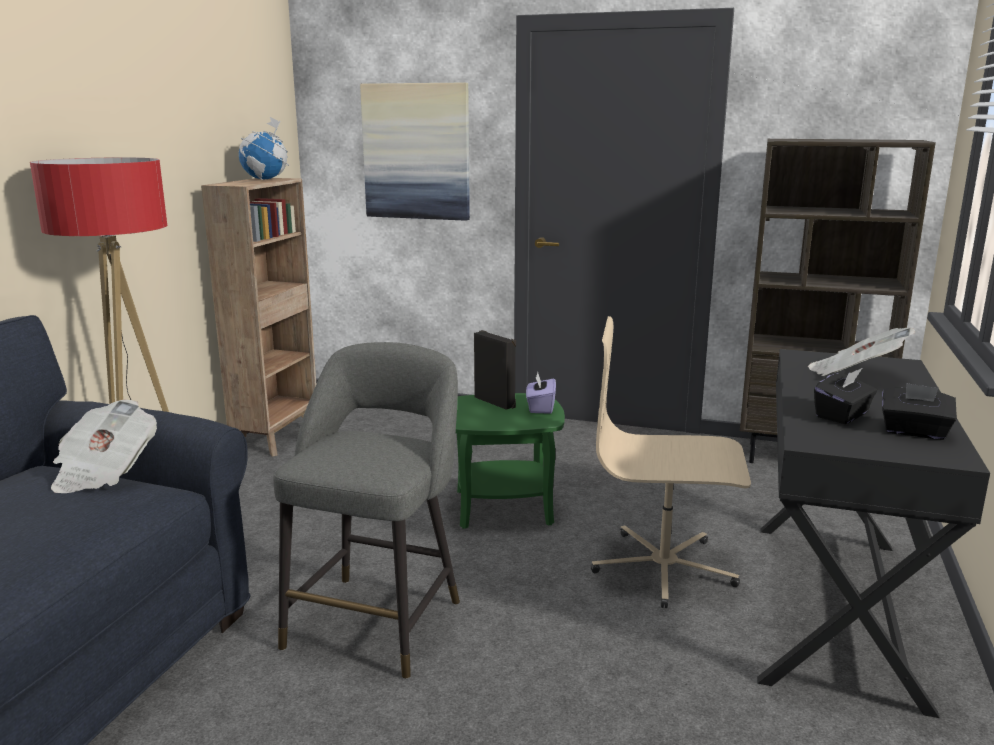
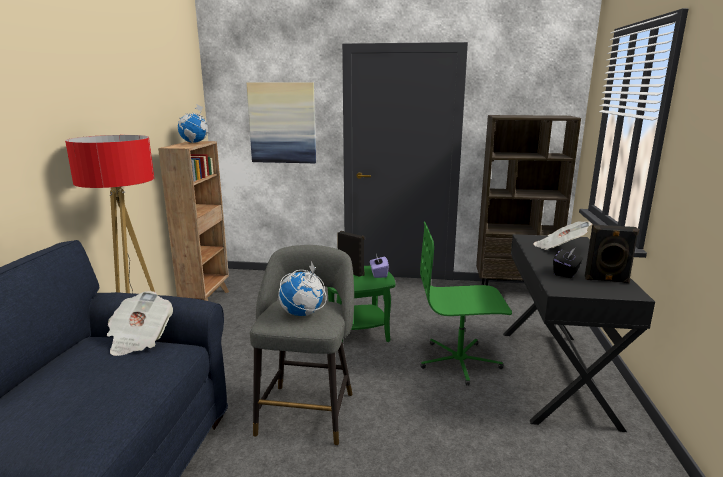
camera: 10 degrees left, 0 degrees up
(363, 454) = (302, 314): none -> globe
(664, 568) = (459, 361): beige office chair -> green office chair
(914, 432) = (606, 280): black tissue box -> black speaker

